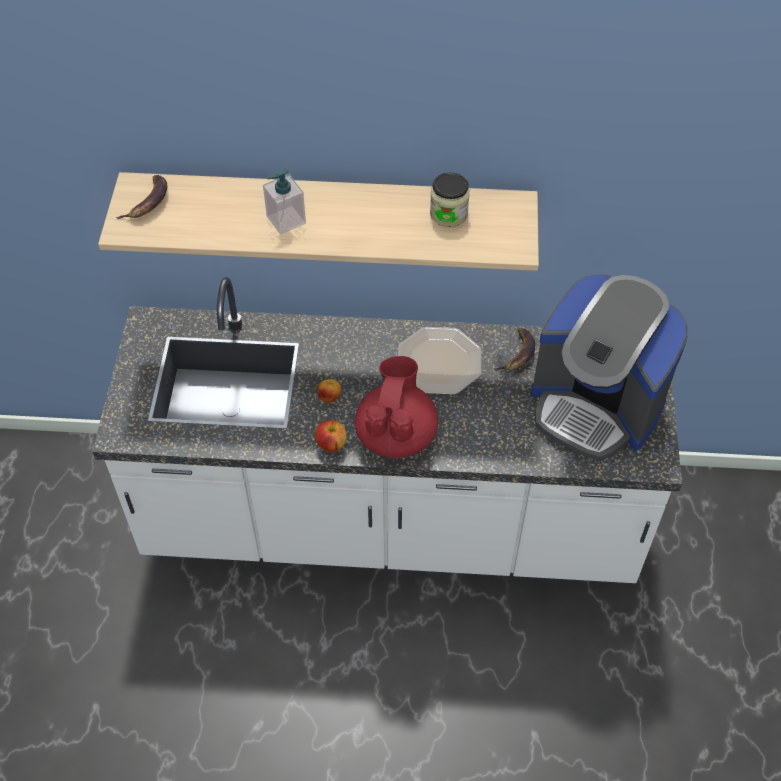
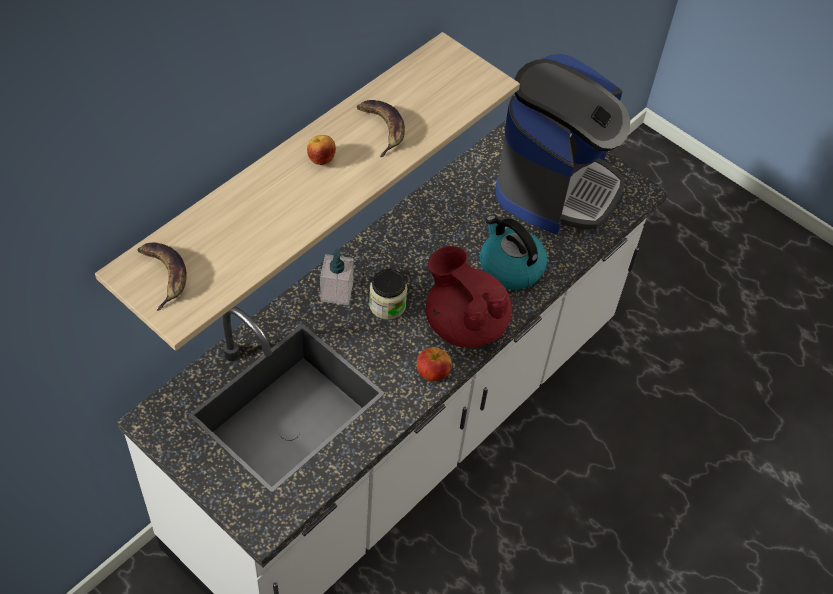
camera: 55 degrees left, 0 degrees up
(286, 220) = (301, 195): soap dispenser -> soap dispenser (336, 292)
(330, 397) = (383, 341): apple -> apple (321, 159)
(438, 362) = (421, 247): plate -> none
(448, 214) = (410, 94): jar -> jar (387, 305)
(479, 427) = (510, 267): none -> kettle
(518, 354) = (464, 194): banana -> banana (382, 128)
(596, 405) = (556, 186): coffee machine -> coffee machine turned 45 degrees counterclockwise

